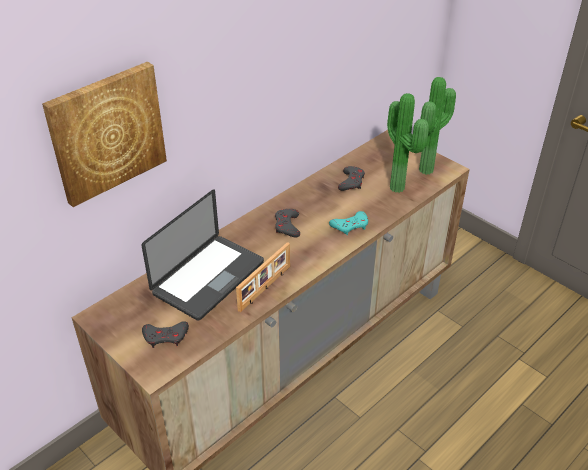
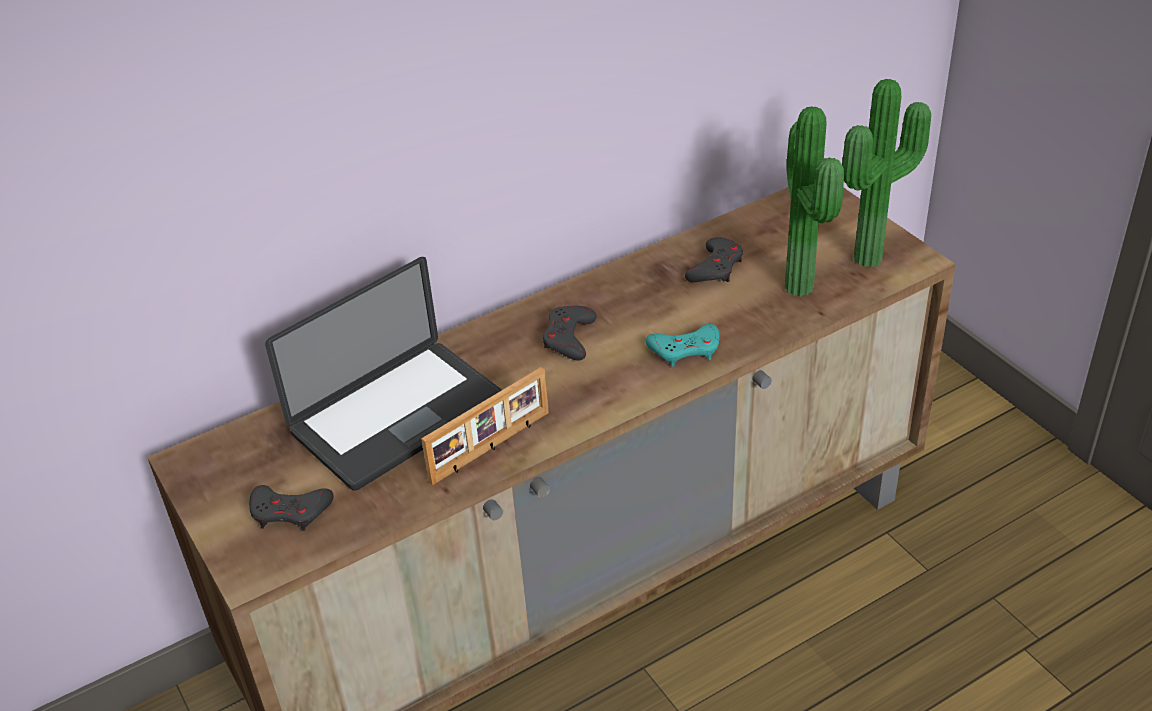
camera: 15 degrees right, 0 degrees up
(107, 132) = (210, 138): picture -> none

